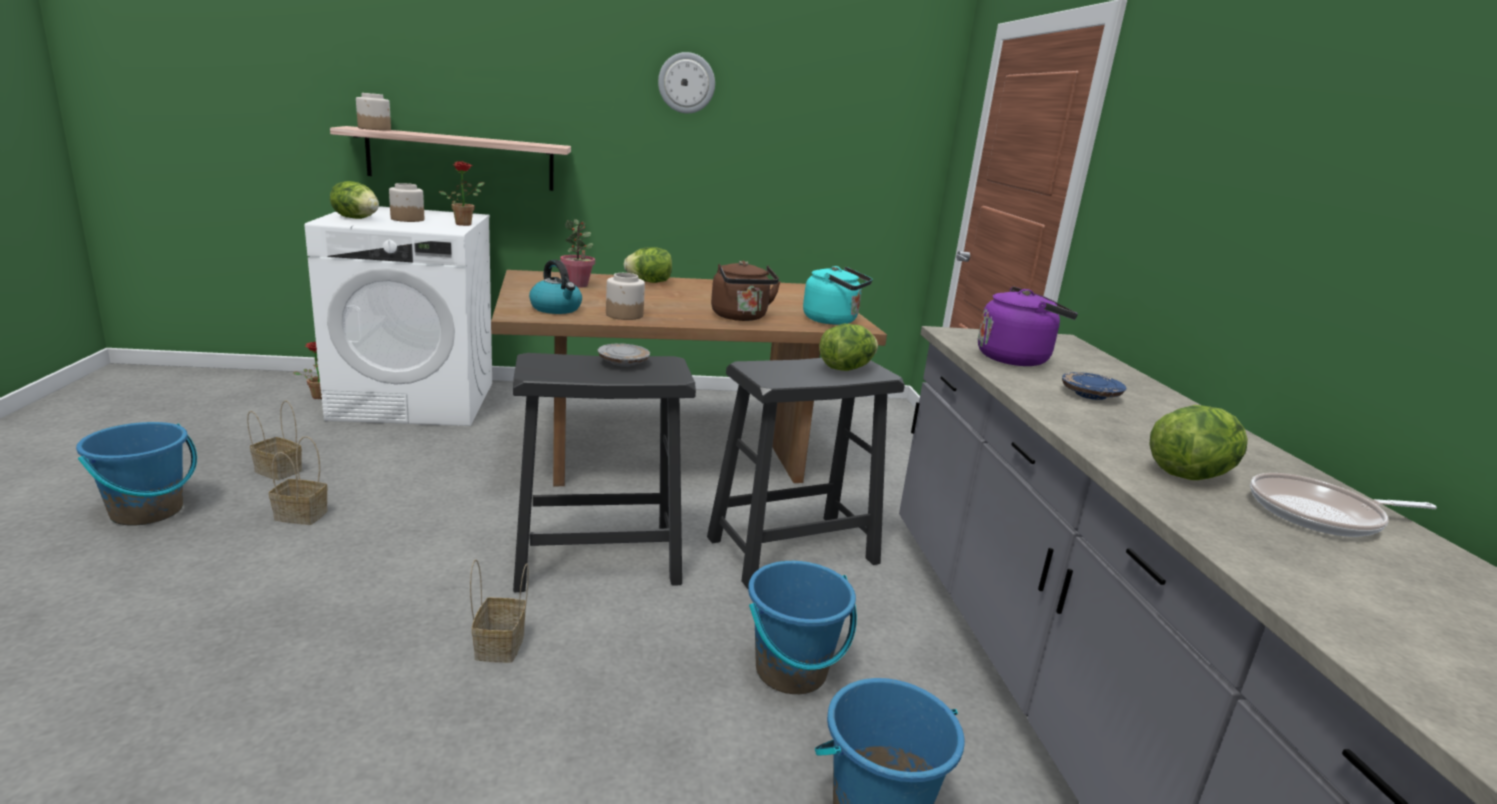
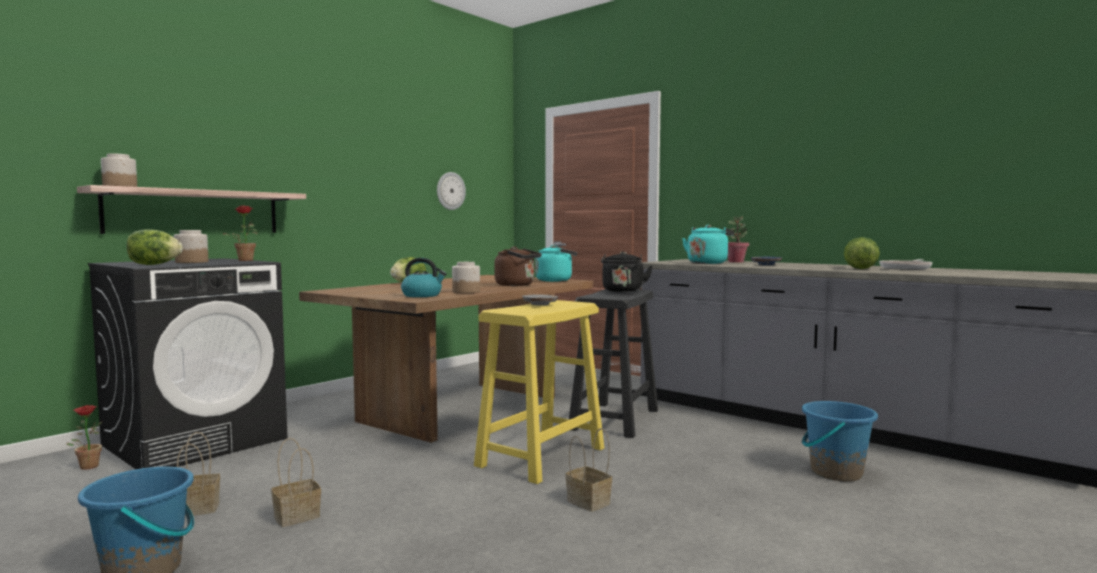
camera: 40 degrees left, 15 degrees down
(416, 400) = (196, 441): white washing machine -> black washing machine
(577, 285) = (379, 289): potted plant -> potted plant (736, 262)
(596, 559) = (540, 457): black stool -> yellow stool
(686, 83) = (366, 145): wall clock -> wall clock (450, 191)
(791, 671) = (716, 453): blue bucket -> none
(846, 368) = (623, 291): lettuce -> black kettle
(1016, 359) = (708, 263): purple kettle -> turquoise kettle

